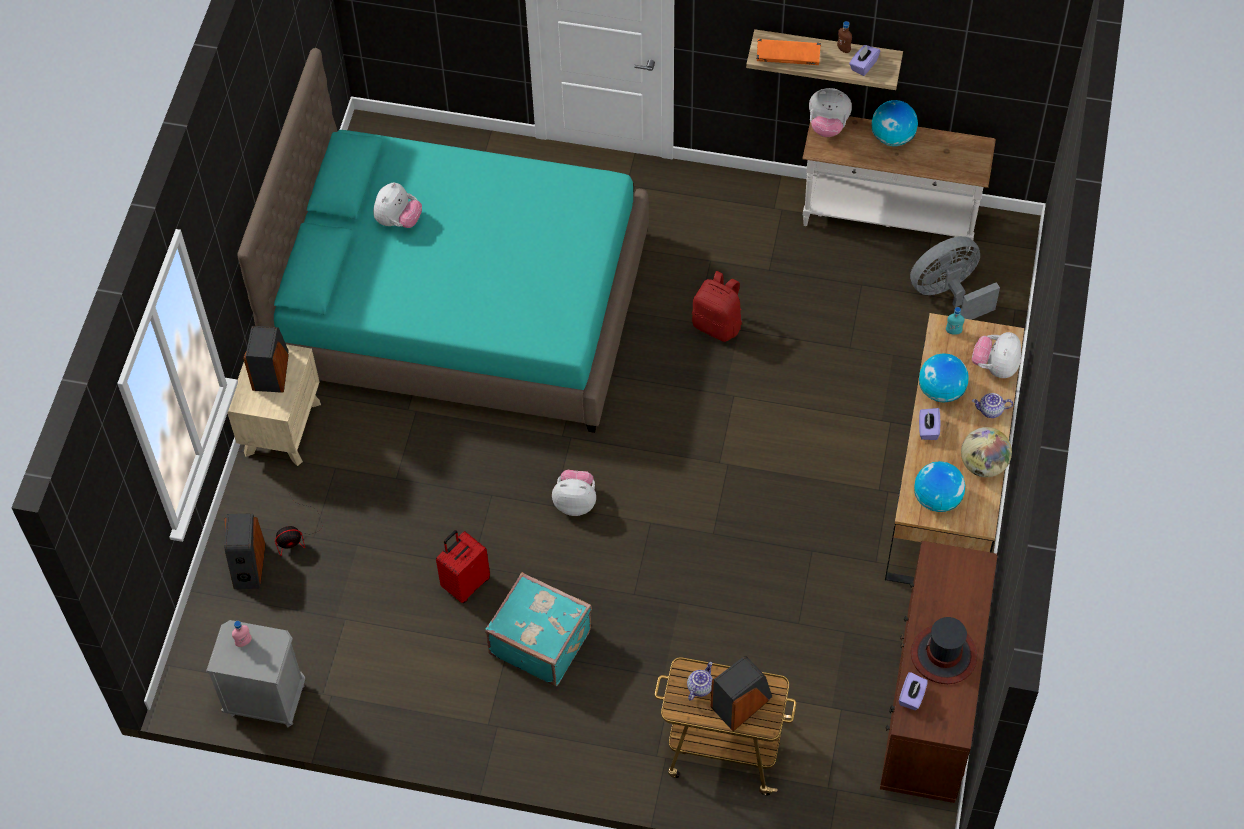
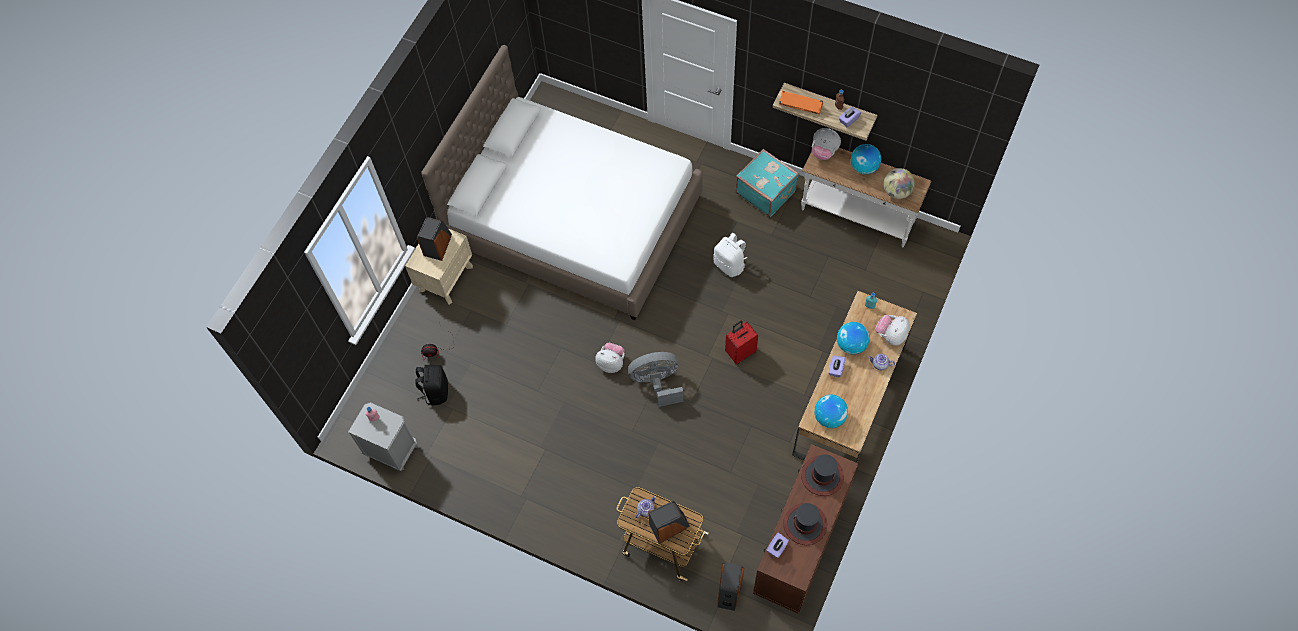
camera: 15 degrees right, 5 degrees up
(248, 565) = (403, 362): speaker -> speaker (729, 591)
(312, 598) = (435, 391): none -> black backpack
(398, 220) = (538, 163): plush toy -> none
(461, 303) = (574, 219): turquoise bed -> white bed
(465, 583) = (530, 401): red suitcase -> red suitcase (740, 352)
(540, 640) = (567, 448): turquoise suitcase -> turquoise suitcase (766, 191)
(718, 325) = (730, 265): red backpack -> white backpack
(948, 293) = (882, 273): grey fan -> grey fan (657, 383)
(950, 582) = (822, 476): none -> hat
(983, 465) = (865, 400): globe -> globe (896, 191)

